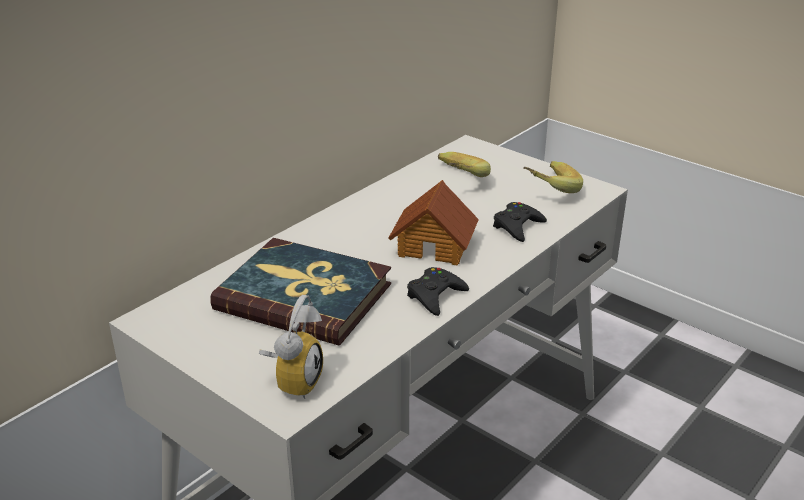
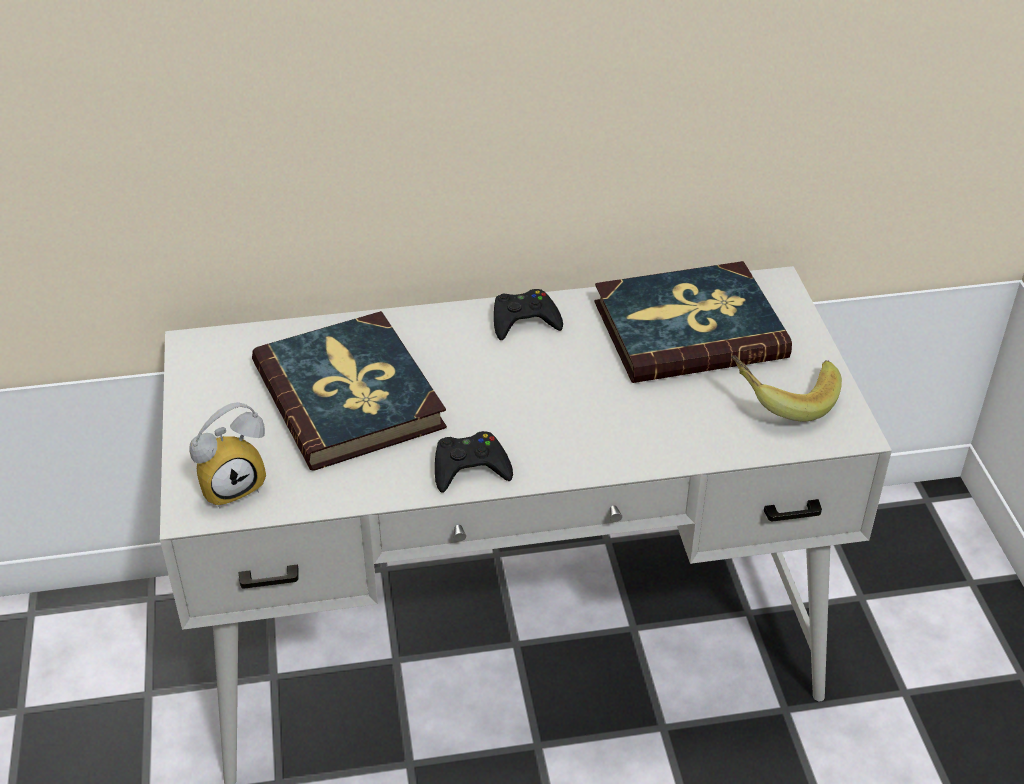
camera: 40 degrees right, 10 degrees up
(434, 245) = (550, 405): toy house -> none
(455, 180) = (688, 329): banana -> book
(517, 226) = (675, 430): black game controller -> black game controller (524, 321)

